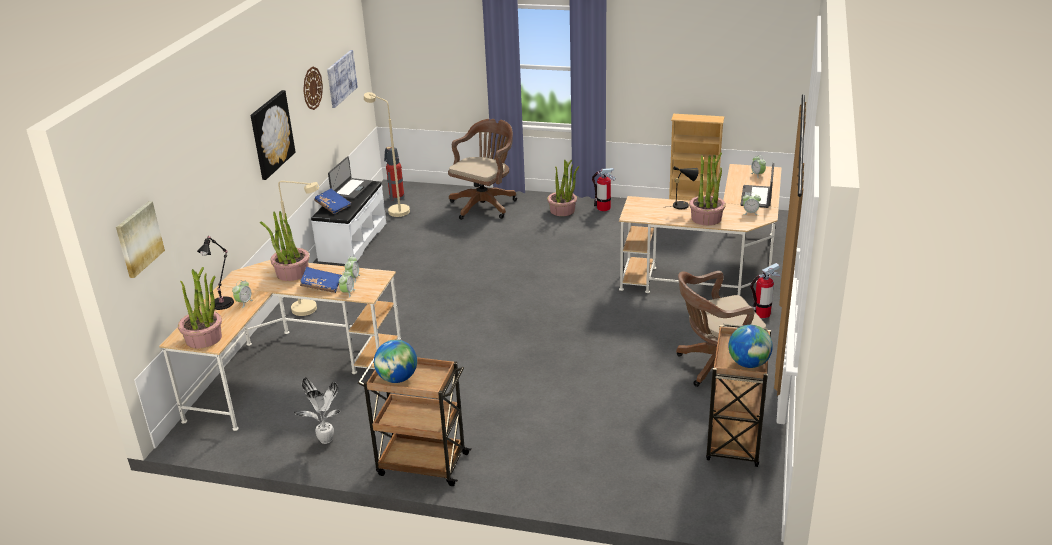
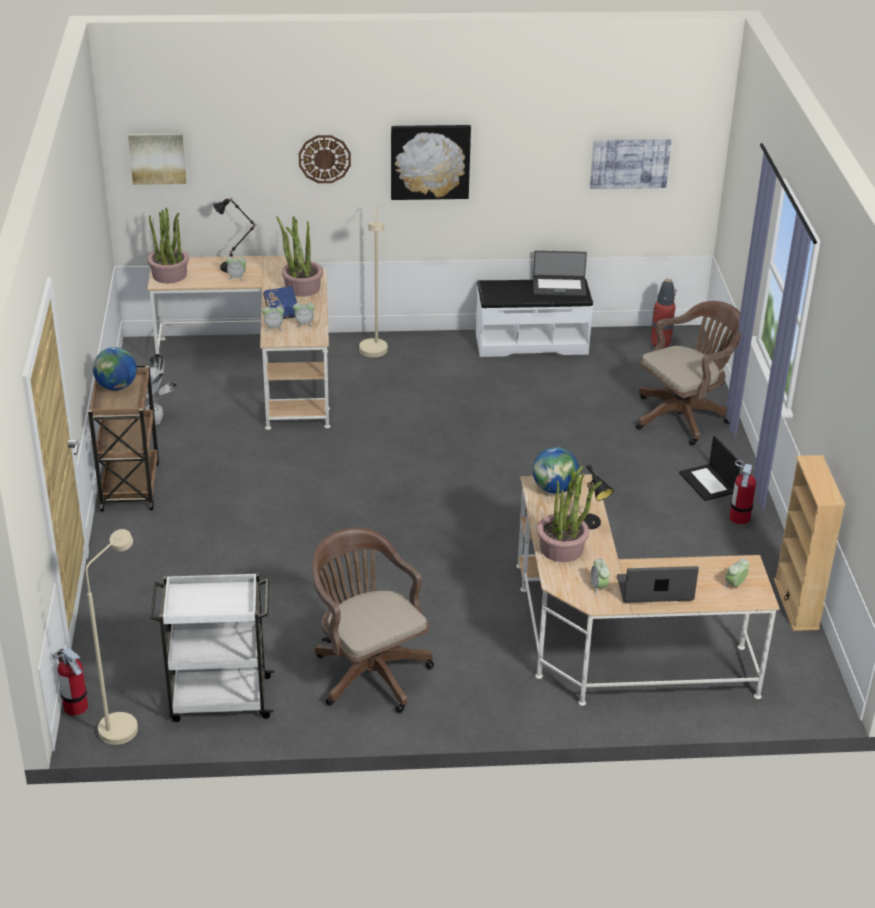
camera: 70 degrees right, 5 degrees up
(312, 88) = (546, 148): wall clock -> wall clock (324, 158)
(333, 206) = (509, 286): blue book -> none
(394, 210) = (625, 352): beige floor lamp -> beige floor lamp (124, 722)
(485, 204) = (684, 416): brown office chair -> brown office chair turned 45 degrees counterclockwise
(562, 210) = (708, 483): potted plant -> laptop
(734, 441) = (218, 699): brown cart -> white cart
(748, 363) = (192, 607): globe -> globe (554, 489)
(761, 313) = (513, 702): fire extinguisher -> fire extinguisher (75, 706)

